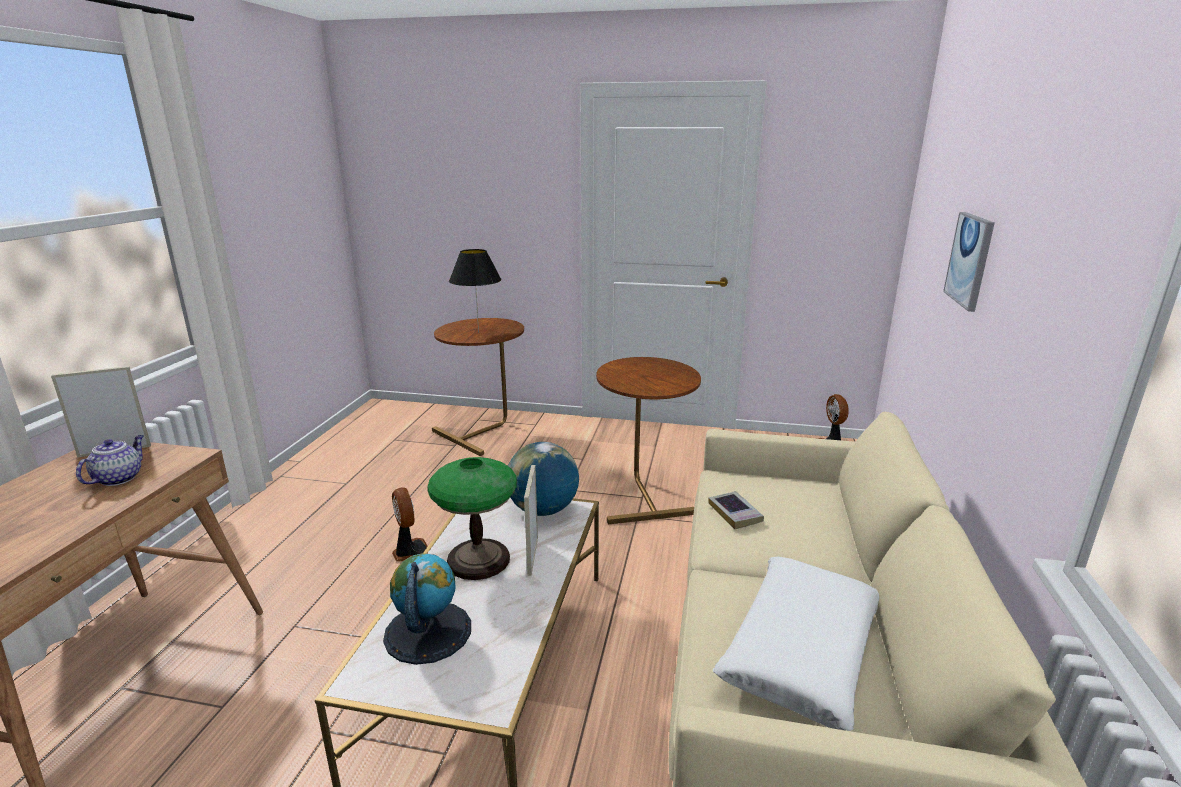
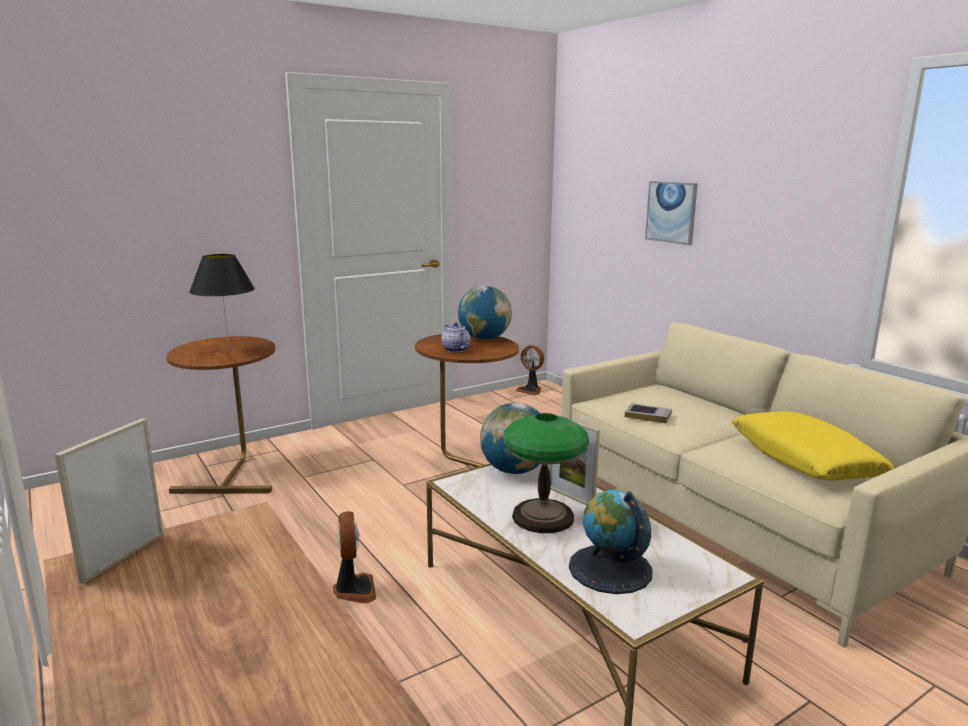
camera: 45 degrees left, 5 degrees down
(119, 478) = (222, 566): teapot -> teapot (455, 350)
(411, 553) = (353, 590): fan -> fan turned 60 degrees clockwise
(679, 372) = (484, 339): none -> globe
(800, 650) = (804, 459): white pillow -> yellow pillow

